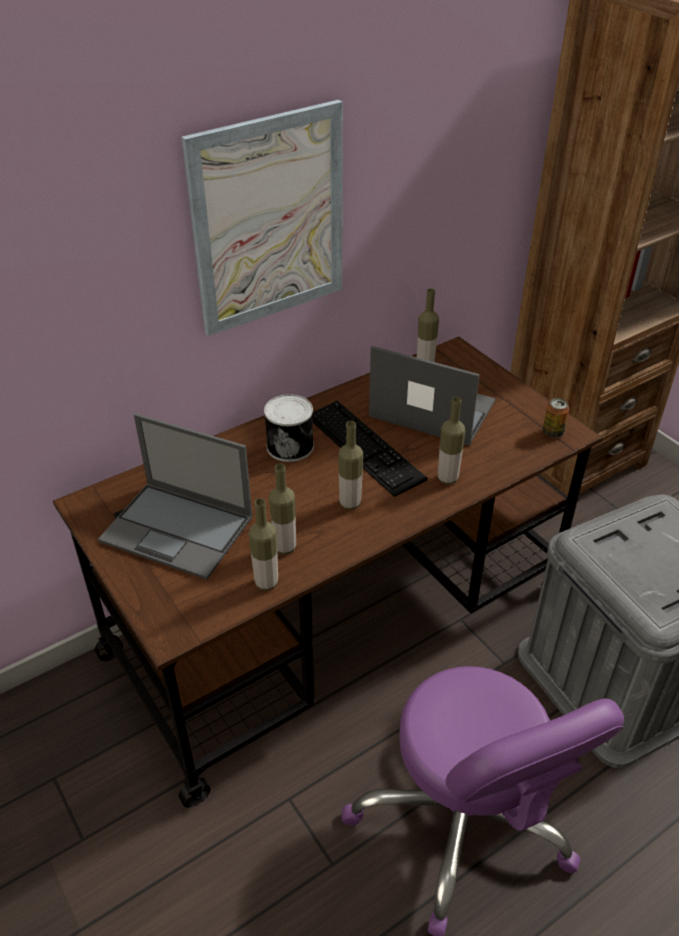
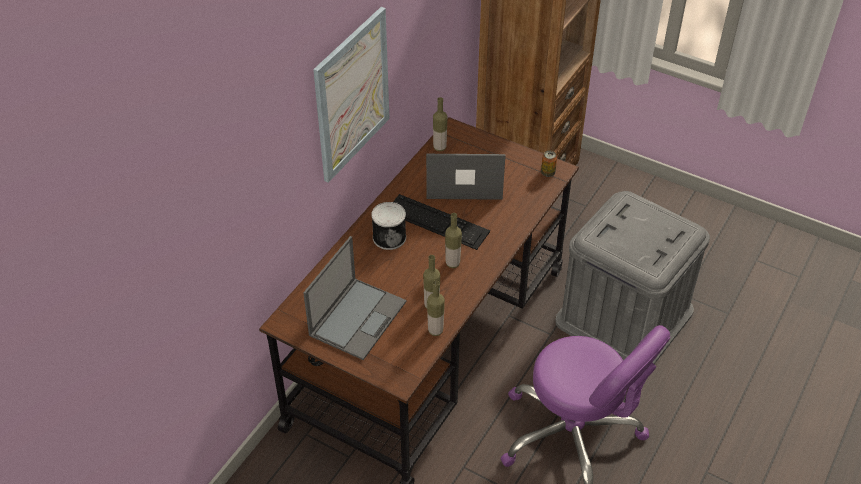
camera: 25 degrees left, 5 degrees up
(179, 529) = (358, 317): laptop -> laptop turned 60 degrees counterclockwise
(447, 478) = (501, 226): bottle -> none

